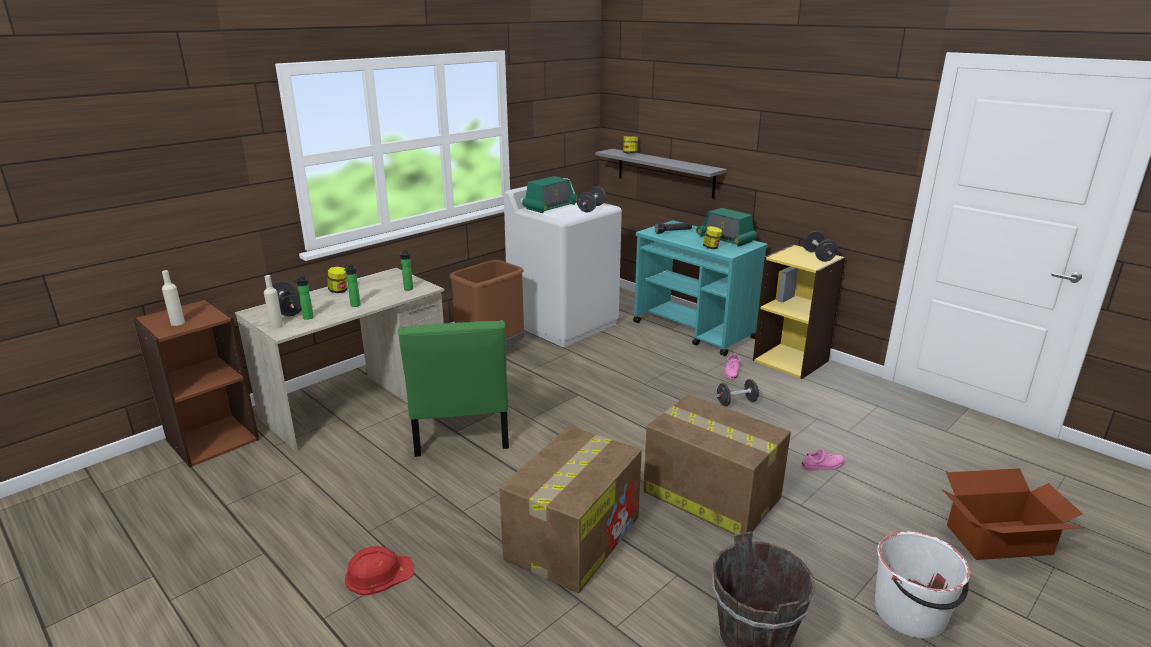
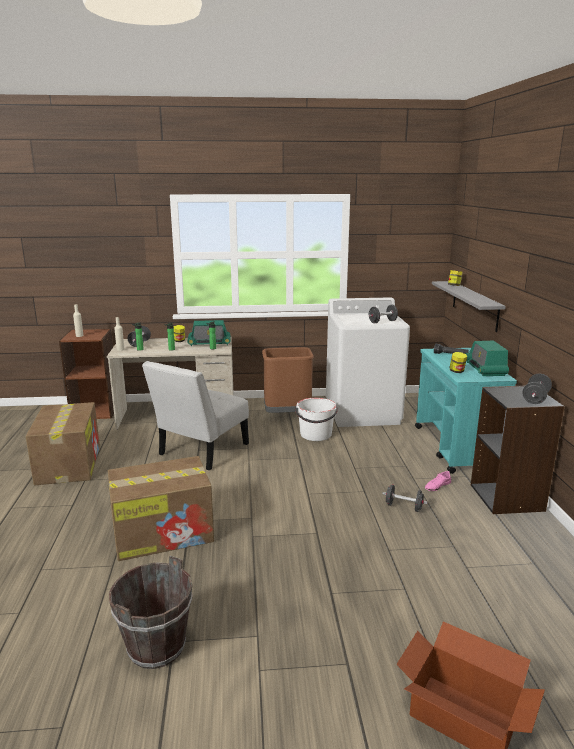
camera: 40 degrees right, 5 degrees down
(378, 573) = (58, 500): red hard hat -> none
(461, 432) = (200, 451): green chair -> white chair
(551, 207) = (358, 316): radio -> radio (209, 343)
(710, 494) = (280, 552): cardboard box -> cardboard box (69, 464)
(791, 360) = (507, 497): yellow bookcase -> black bookcase
(823, 465) = (398, 578): pink shoe -> none
(910, 614) = (283, 708): white bucket -> white bucket (315, 435)

